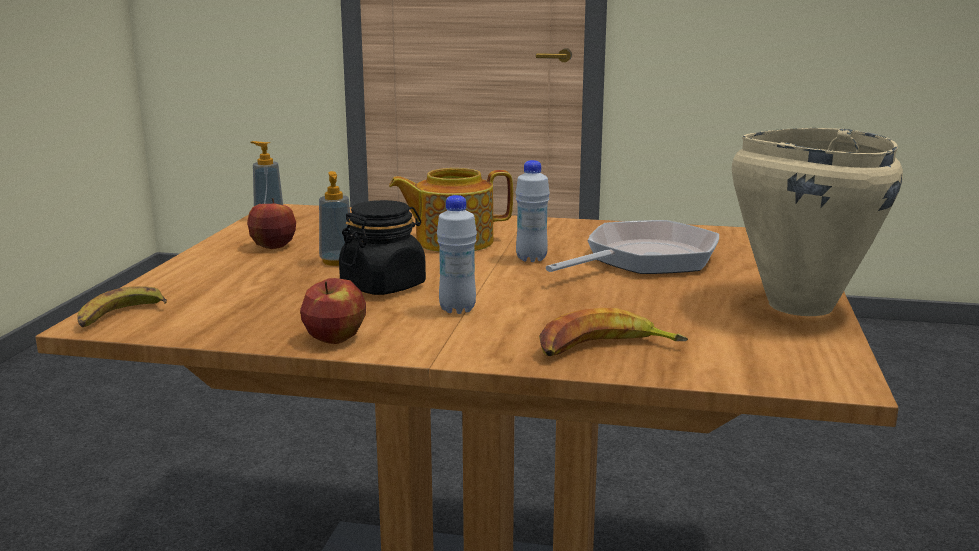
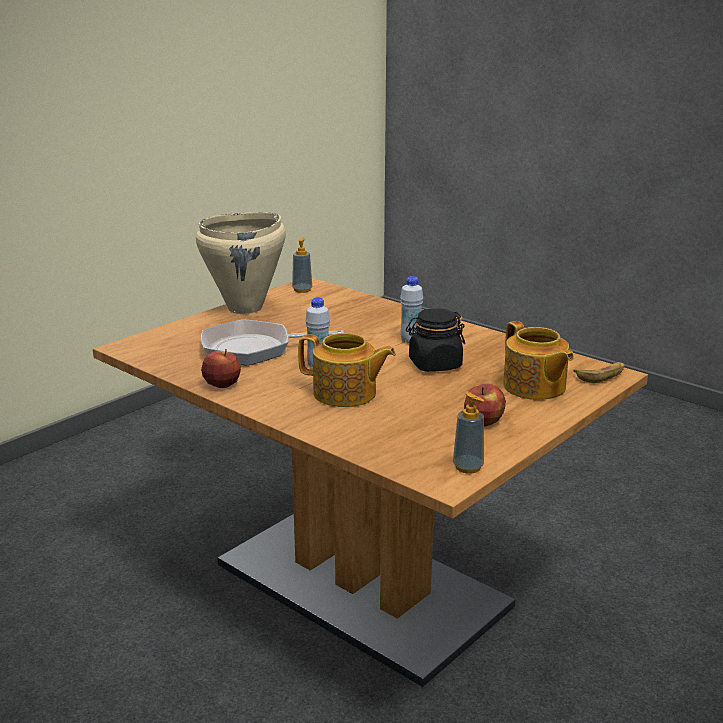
camera: 150 degrees left, 5 degrees up
(224, 285) = (534, 387): none -> teapot
(336, 338) = (486, 338): apple -> apple (221, 384)
(337, 261) = (447, 392): soap dispenser -> soap dispenser (302, 290)
(605, 349) = (371, 309): banana -> none

